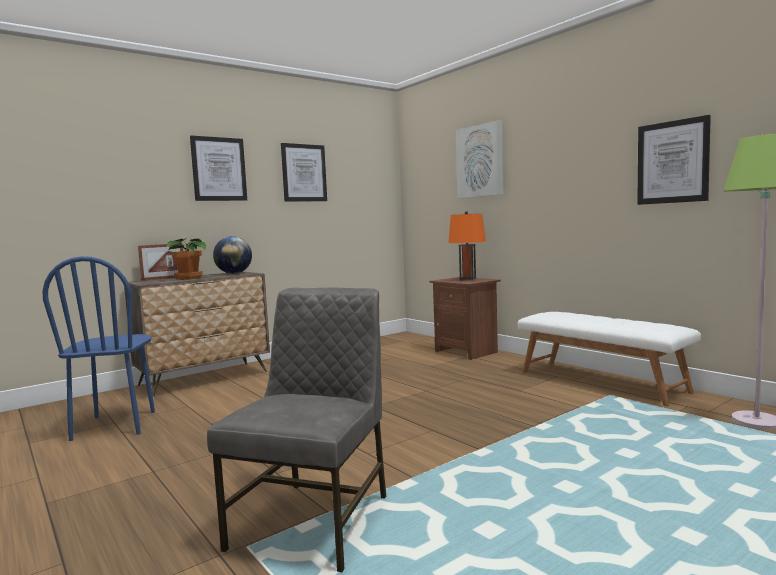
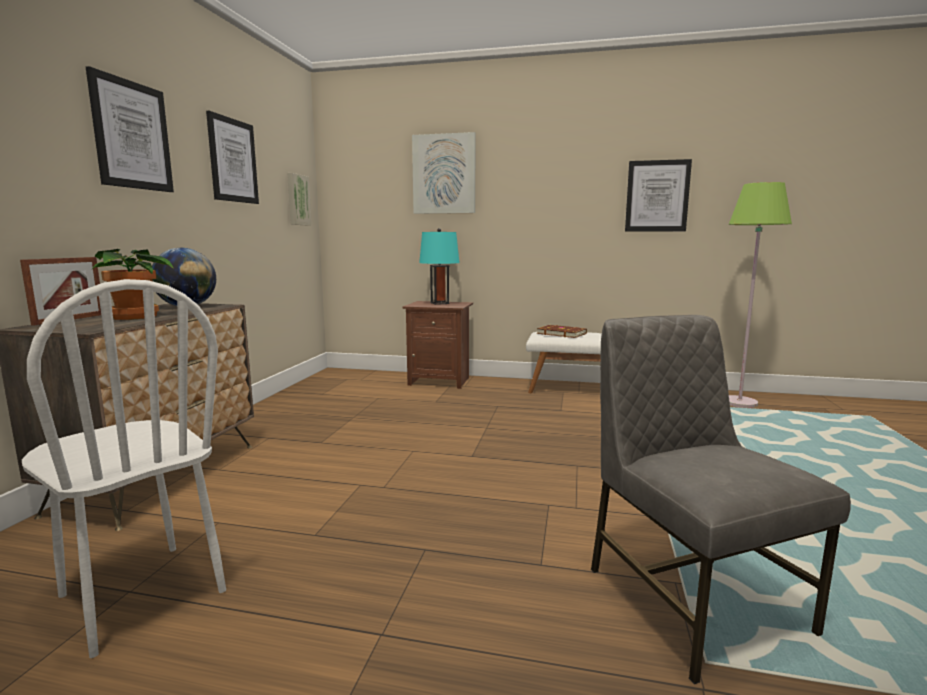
camera: 40 degrees left, 5 degrees up
(115, 425) = (141, 594): blue chair -> white chair
(373, 194) = (297, 200): none -> picture
(467, 279) = (439, 303): orange table lamp -> turquoise table lamp
(562, 315) = (561, 333): none -> brown book

